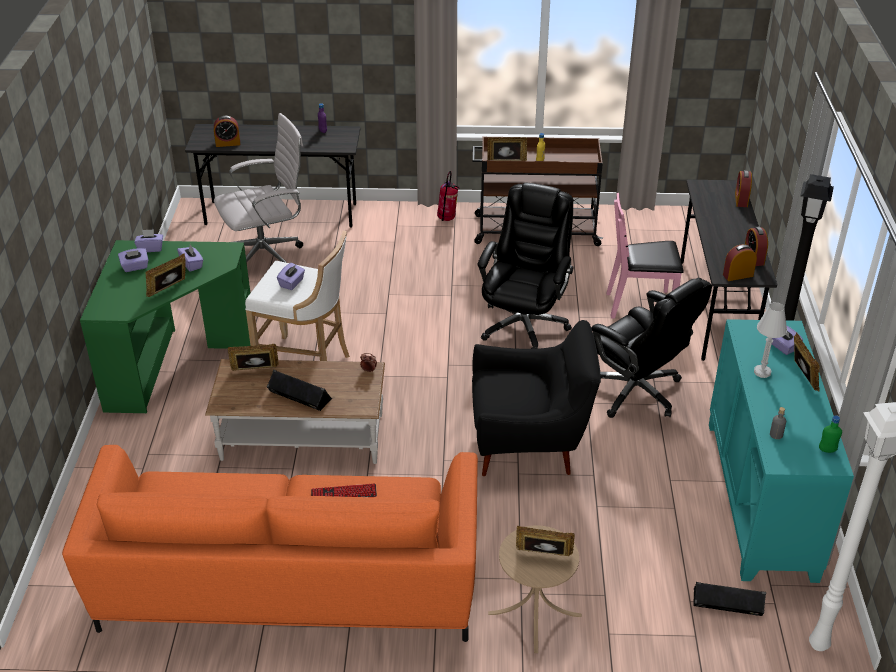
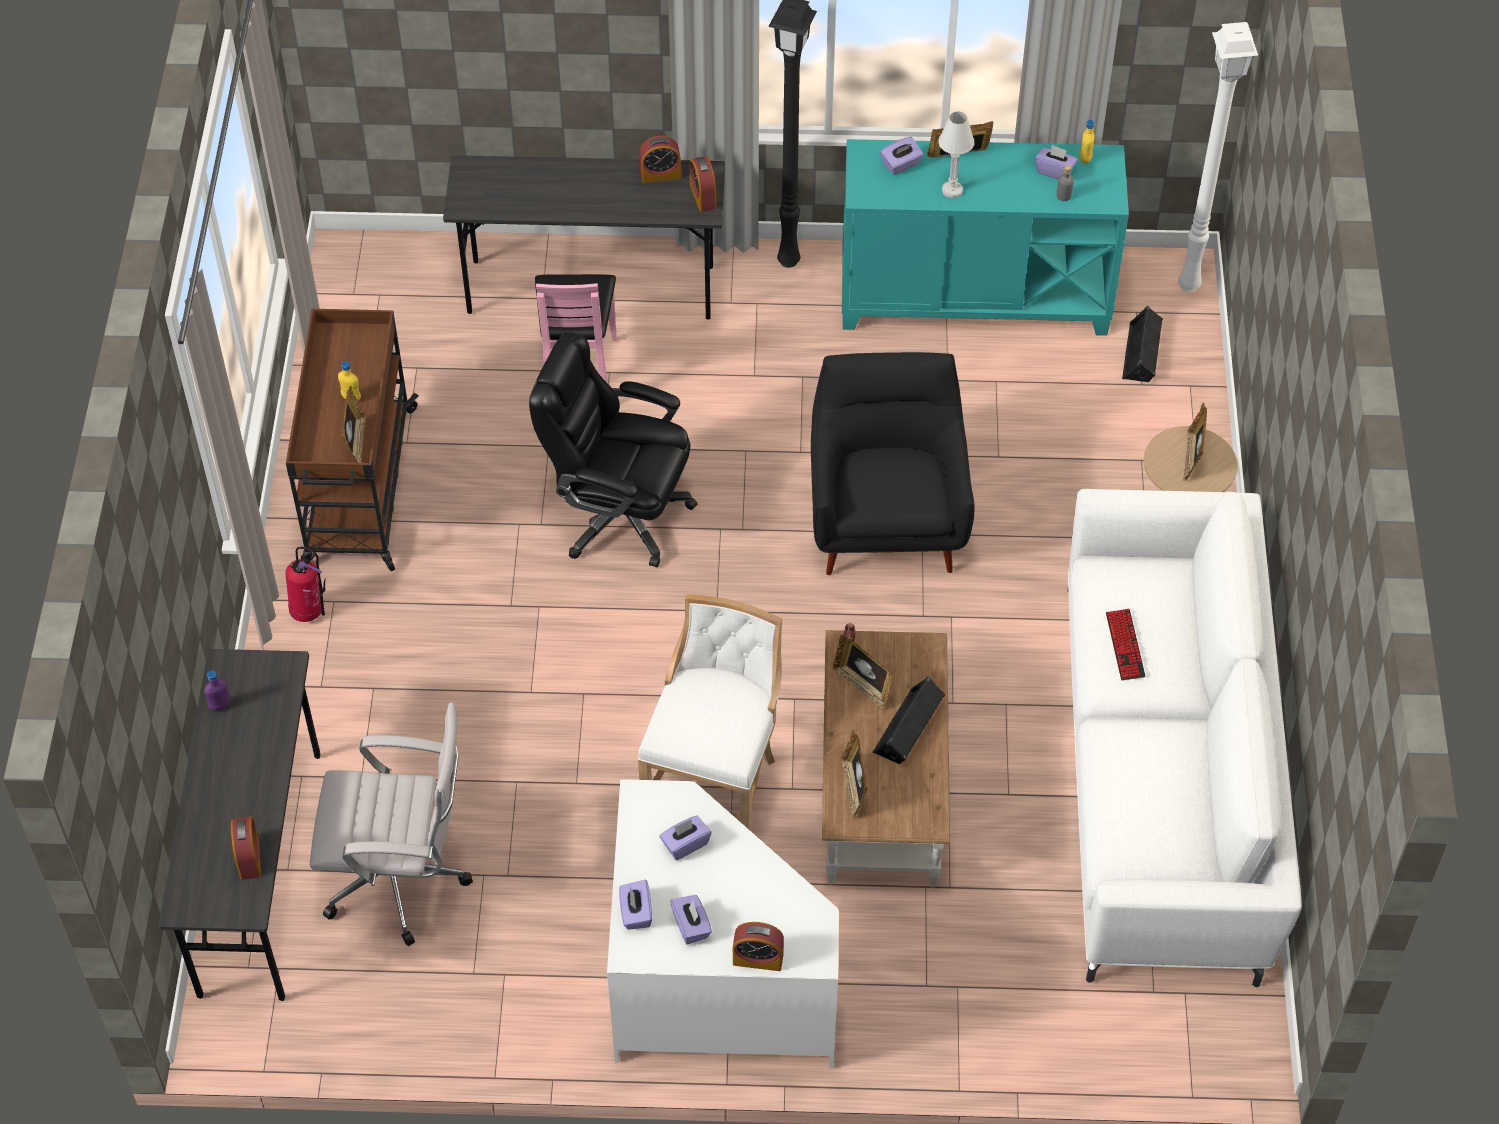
camera: 90 degrees left, 15 degrees up
(169, 290) = (756, 866): picture frame -> picture frame (862, 685)
(173, 364) = (711, 985): green desk -> white desk
(267, 256) = (403, 881): white office chair -> white office chair turned 120 degrees clockwise
(289, 587) = (1162, 778): orange sofa -> white sofa
(292, 283) = (708, 717): purple tissue box -> purple tissue box (1054, 171)
(636, 392) = (777, 396): black office chair -> none
(741, 200) = (508, 165): alarm clock -> alarm clock (758, 959)
(827, 450) = (1085, 158): green bottle -> yellow bottle

